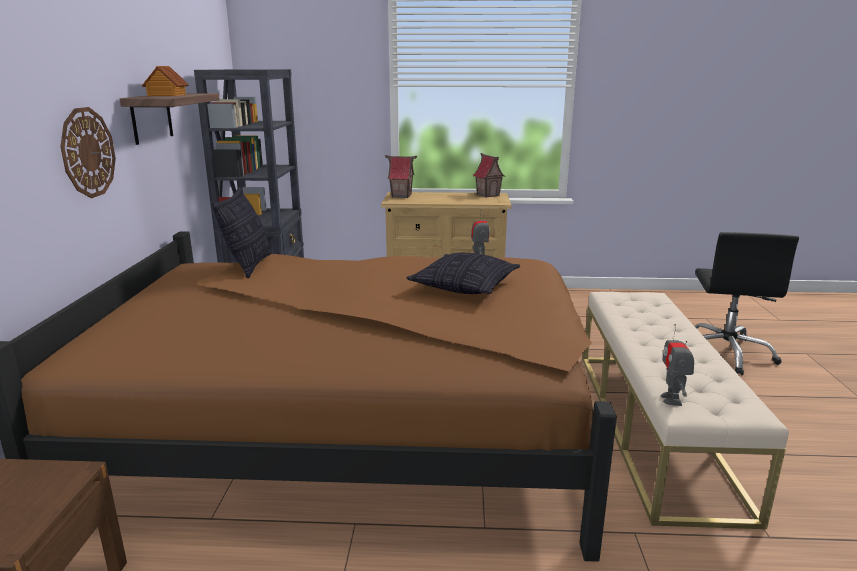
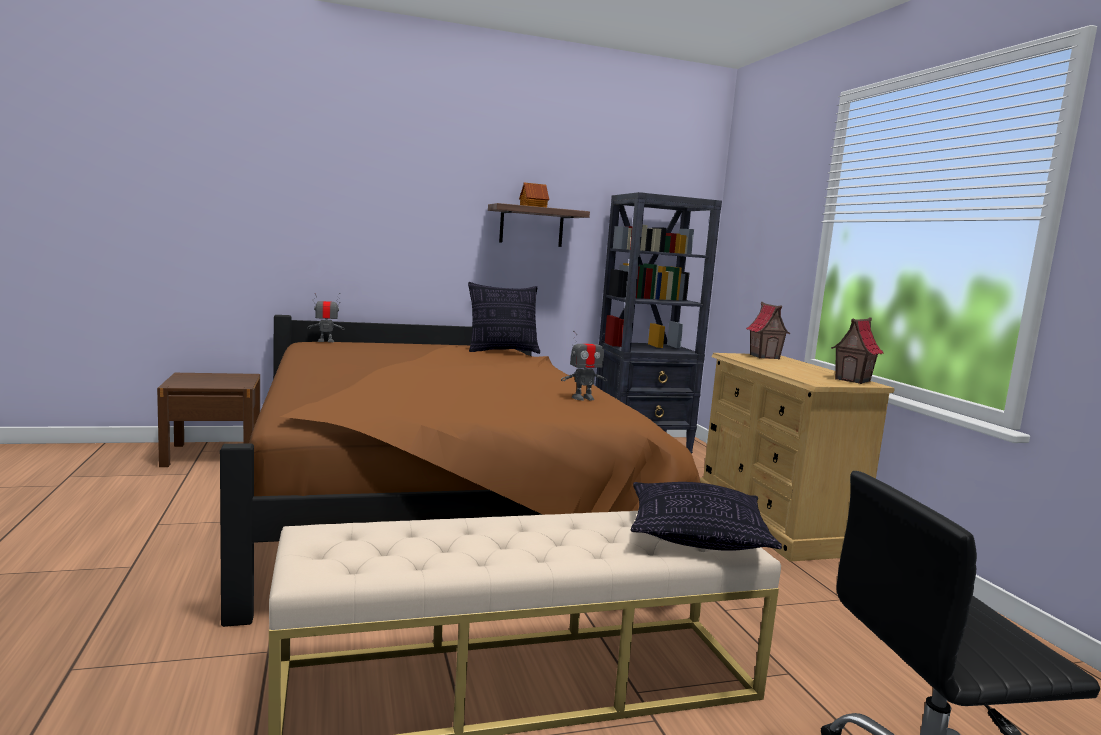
camera: 70 degrees right, 10 degrees down
(88, 152) = (433, 235): wall clock -> none
(465, 287) = (495, 393): pillow -> pillow (697, 536)
(672, 399) = (338, 525): toy robot -> toy robot (326, 341)

